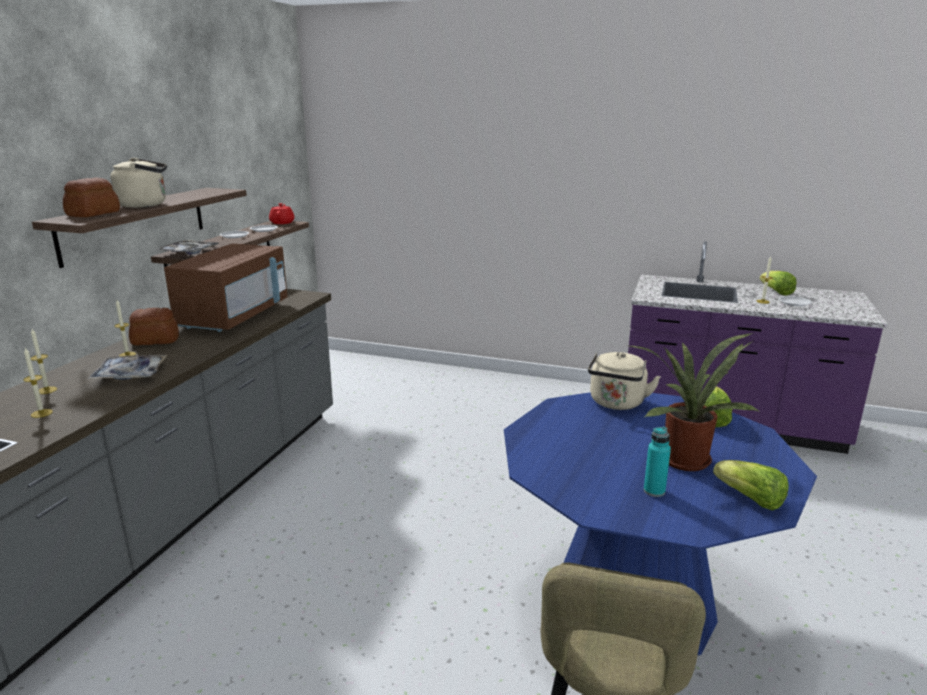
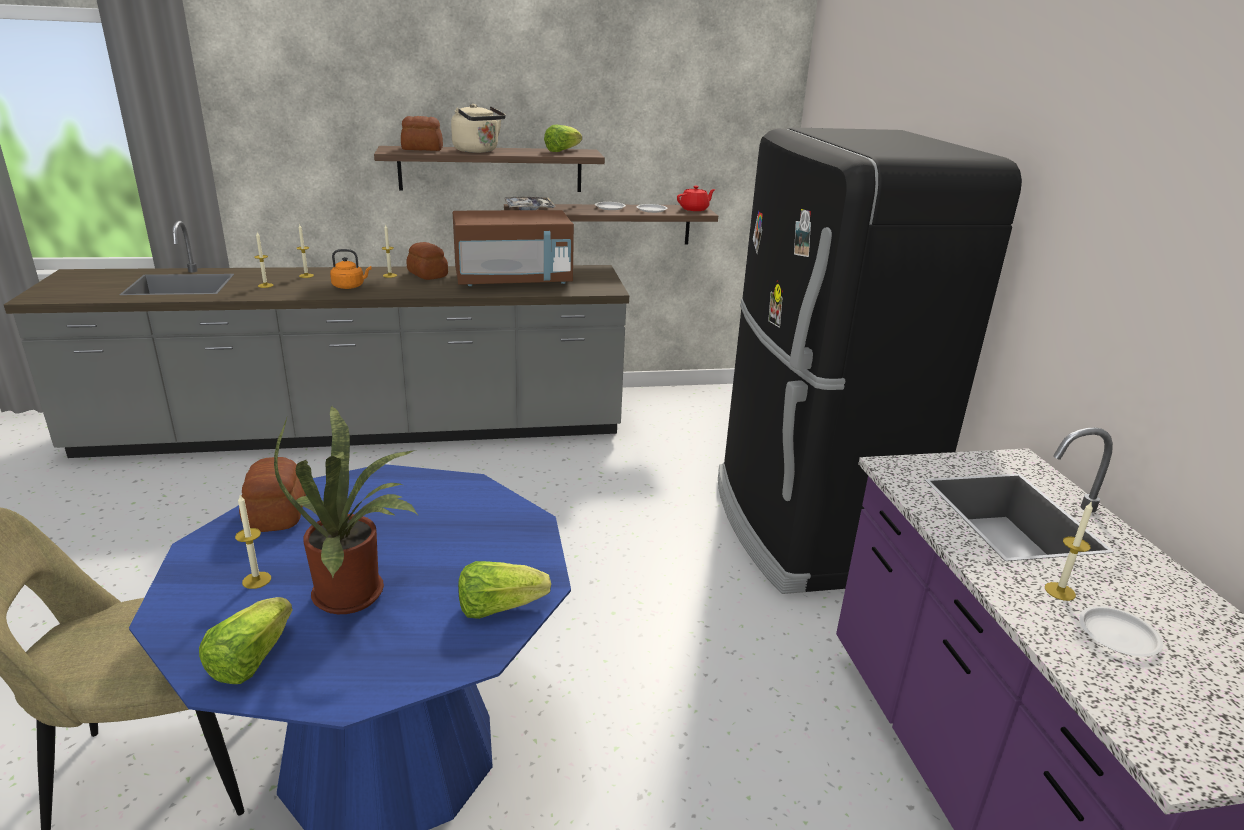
camera: 60 degrees right, 5 degrees up
(130, 374) = (350, 286): tray -> orange kettle
(505, 394) = (806, 528): none -> black fridge
(559, 477) = (275, 514): none -> bread
(616, 403) = (499, 522): beige kettle -> none
(654, 491) = (256, 580): turquoise bottle -> candle
(776, 292) = (1167, 607): lettuce -> lettuce (562, 151)

